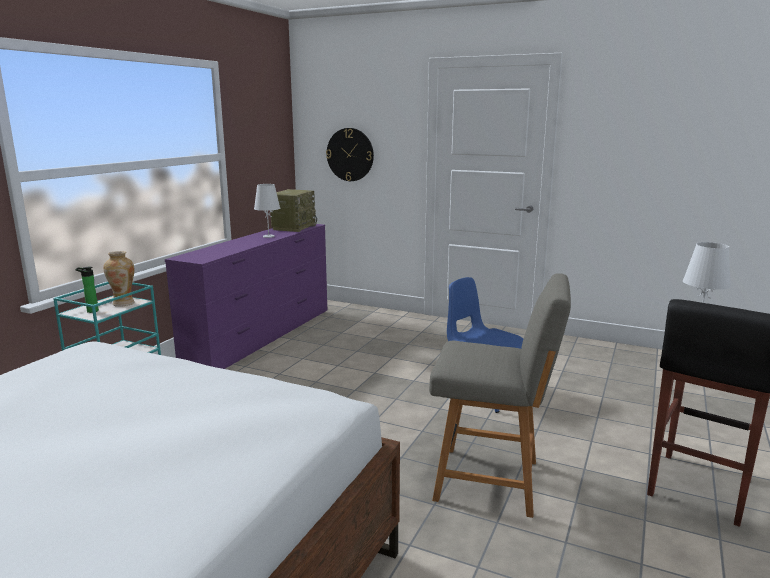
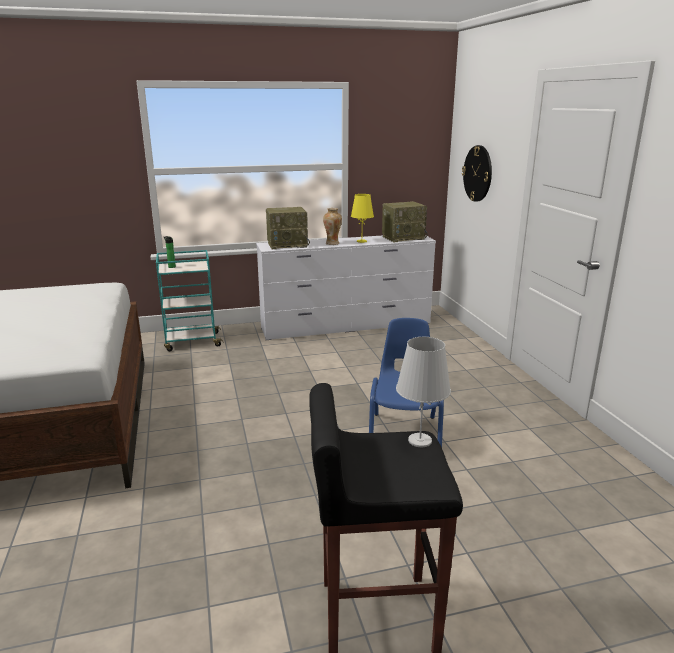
camera: 50 degrees right, 5 degrees up
(123, 303) = (193, 267): vase -> vase (332, 243)
(208, 253) = (288, 244): none -> radio
(262, 336) = (346, 326): purple dresser -> white dresser
(269, 236) = (361, 241): white table lamp -> yellow table lamp
(492, 481) = (256, 492): grey chair -> none

